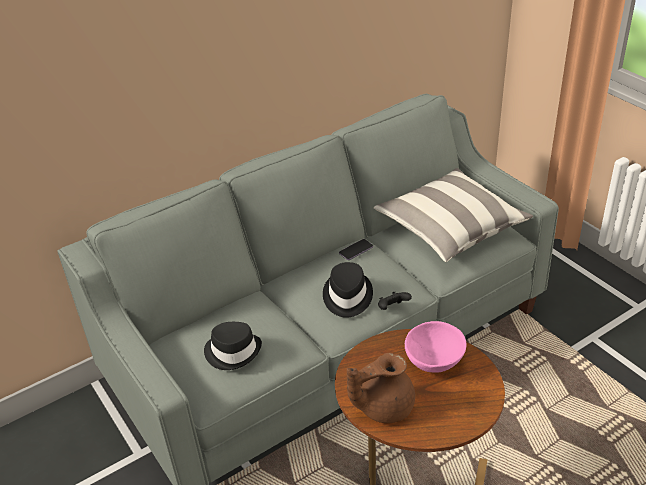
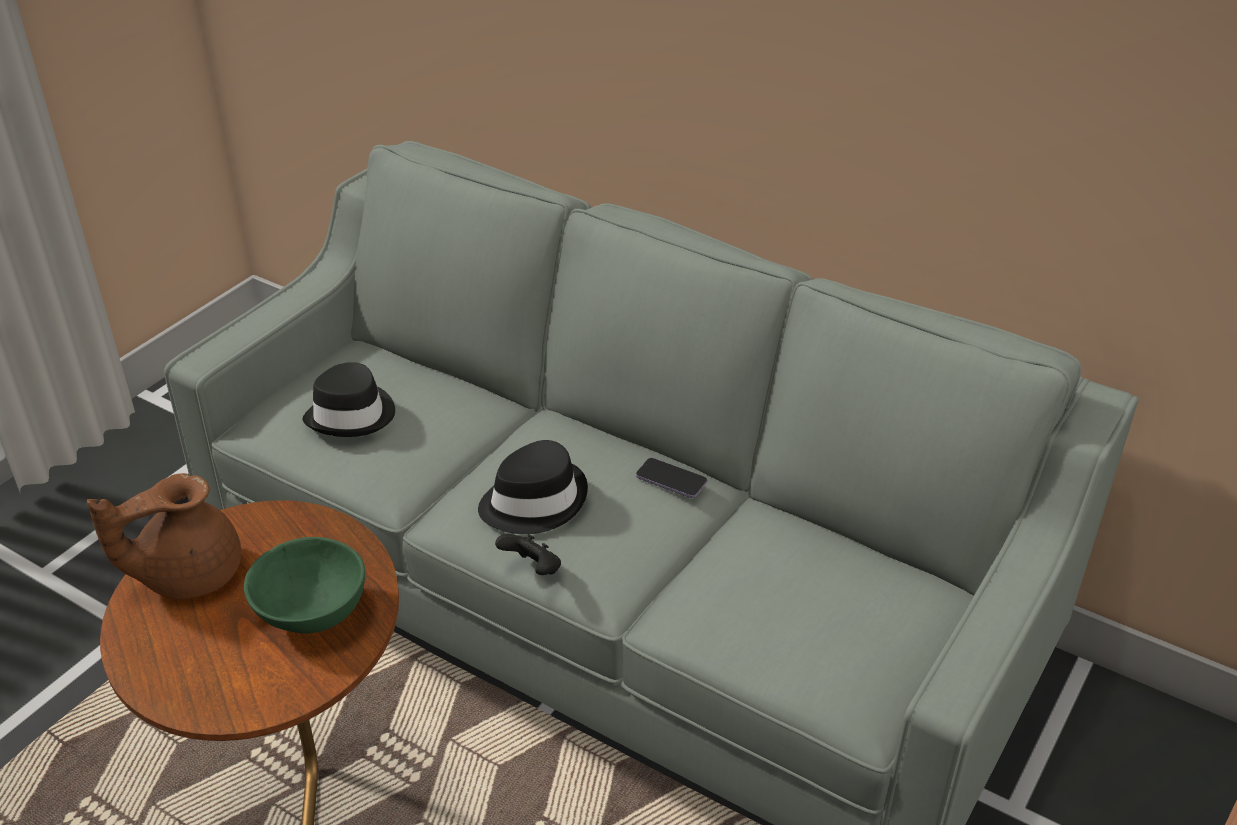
camera: 65 degrees right, 0 degrees up
(383, 406) = (187, 574): brown teapot -> brown teapot turned 75 degrees counterclockwise
(435, 362) = (311, 616): pink bowl -> green bowl
(450, 228) = (825, 596): pillow -> none

